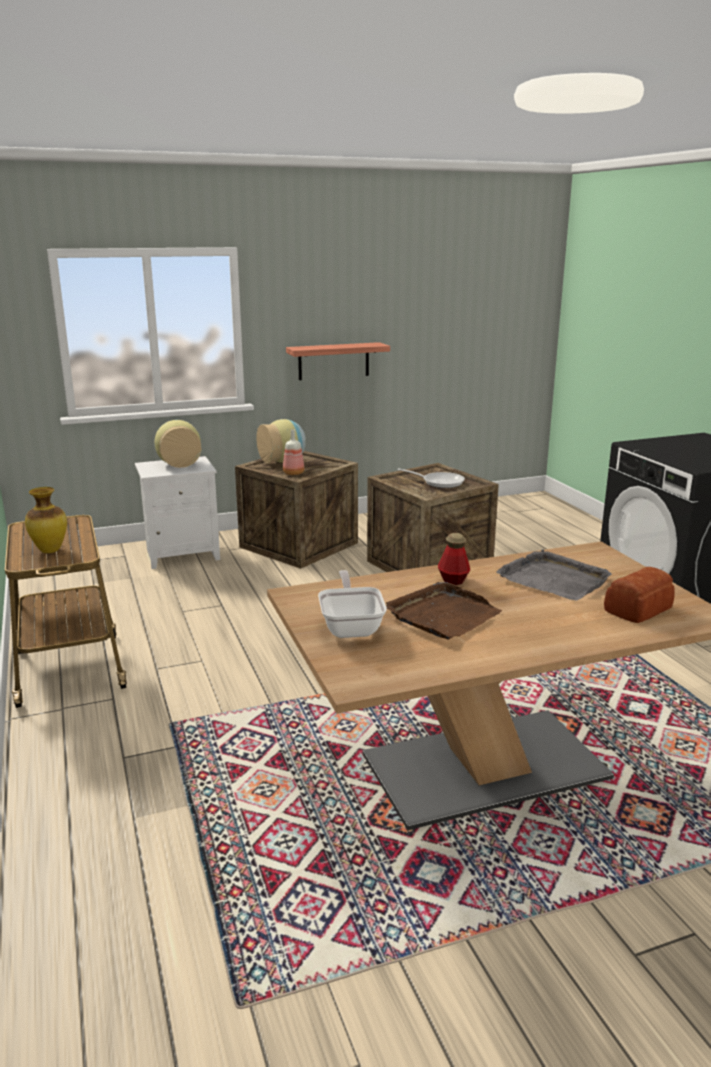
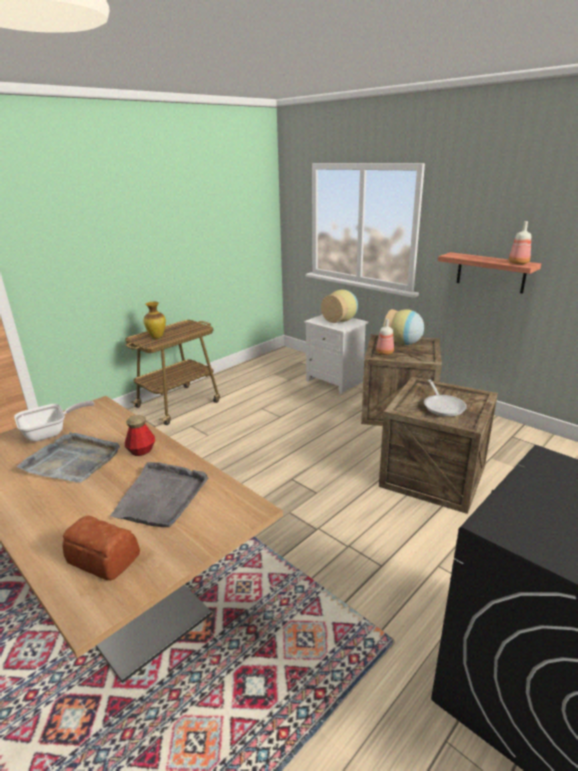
camera: 65 degrees right, 5 degrees up
(368, 344) = (518, 263): none -> bottle
(443, 615) = (73, 460): brown tray -> grey tray

